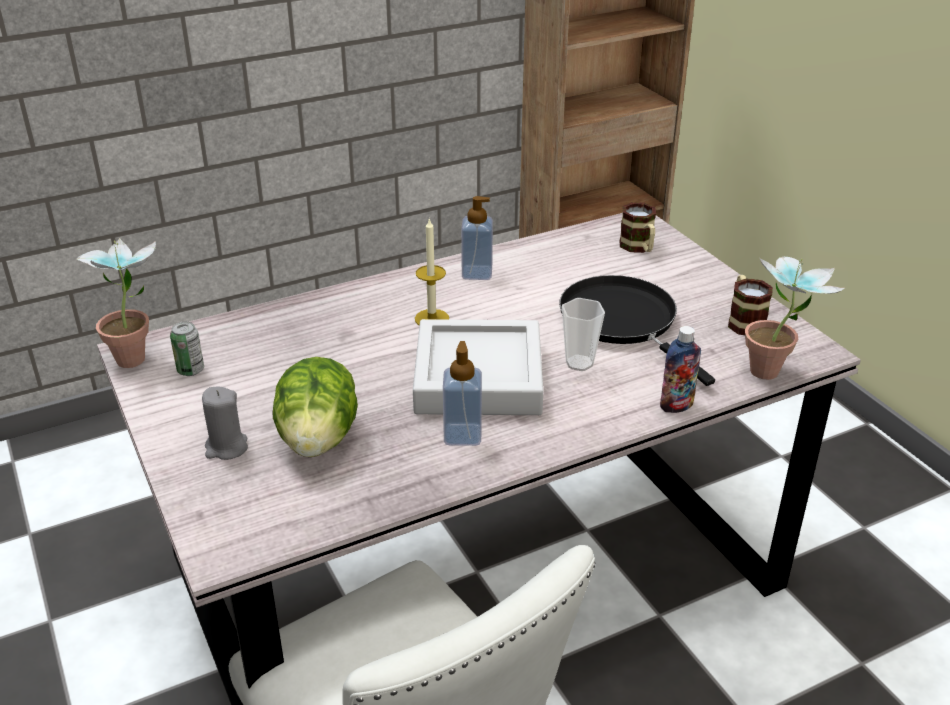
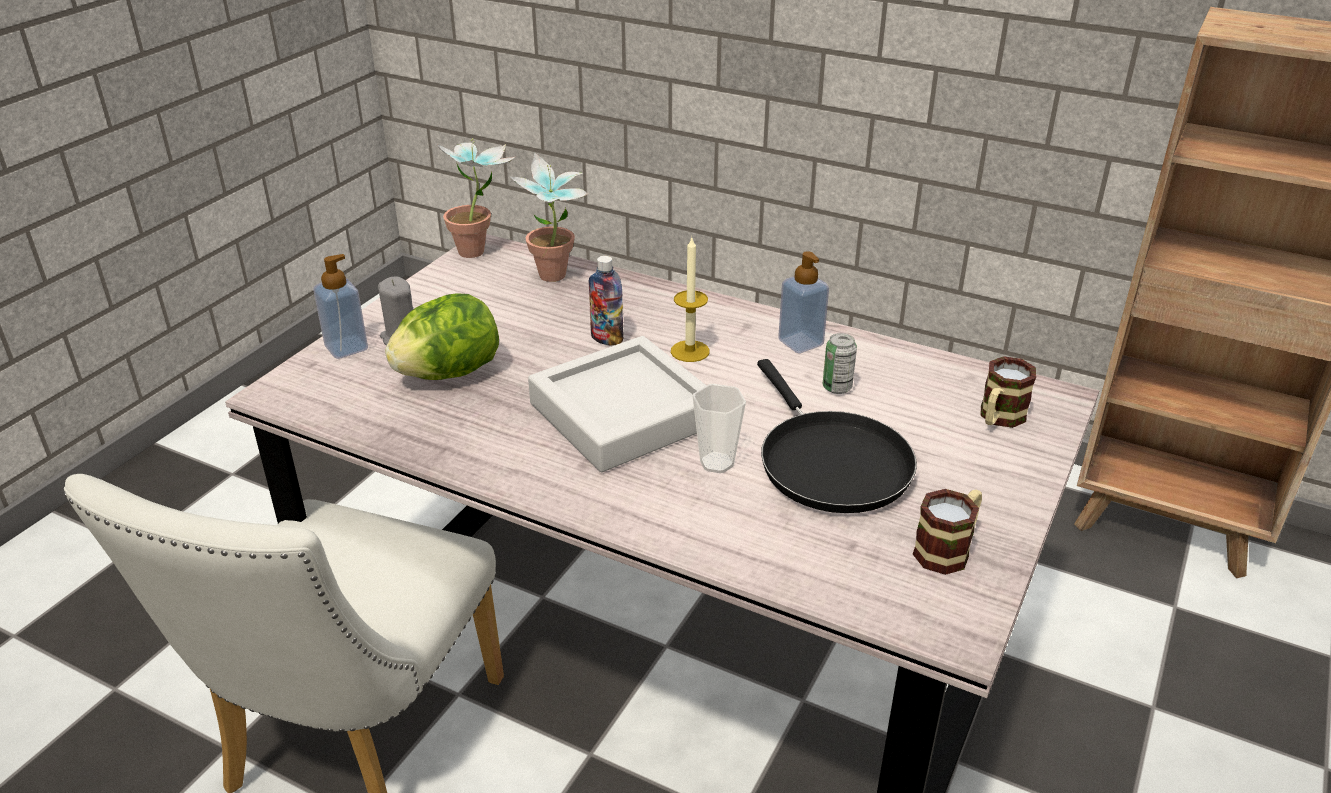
camera: 55 degrees right, 0 degrees up
(190, 370) = (484, 279): can -> can (837, 387)
(462, 435) = (525, 441): soap dispenser -> soap dispenser (346, 347)
(623, 322) = (830, 462): black frying pan -> black frying pan turned 135 degrees clockwise
(676, 406) = (712, 555): bottle -> bottle (607, 339)
(775, 372) = (866, 611): potted plant -> potted plant (556, 280)

